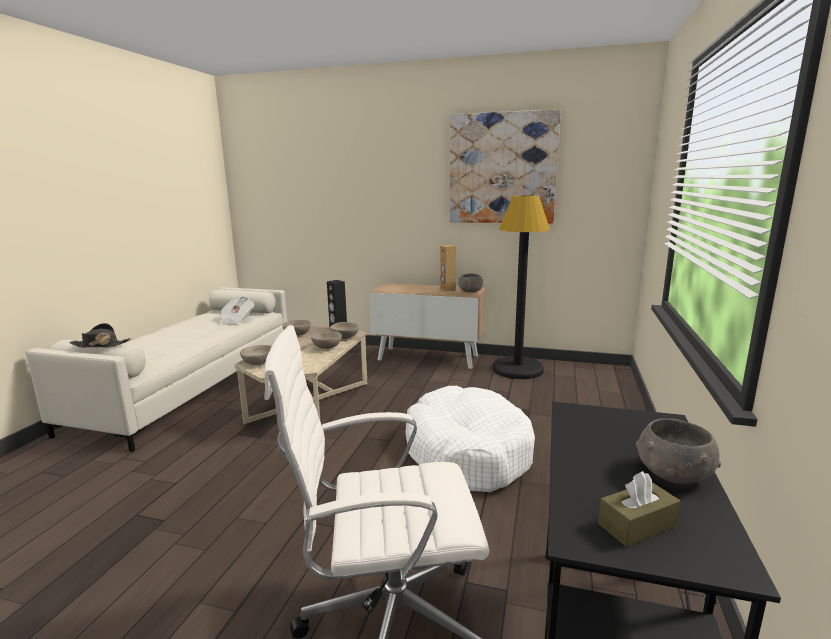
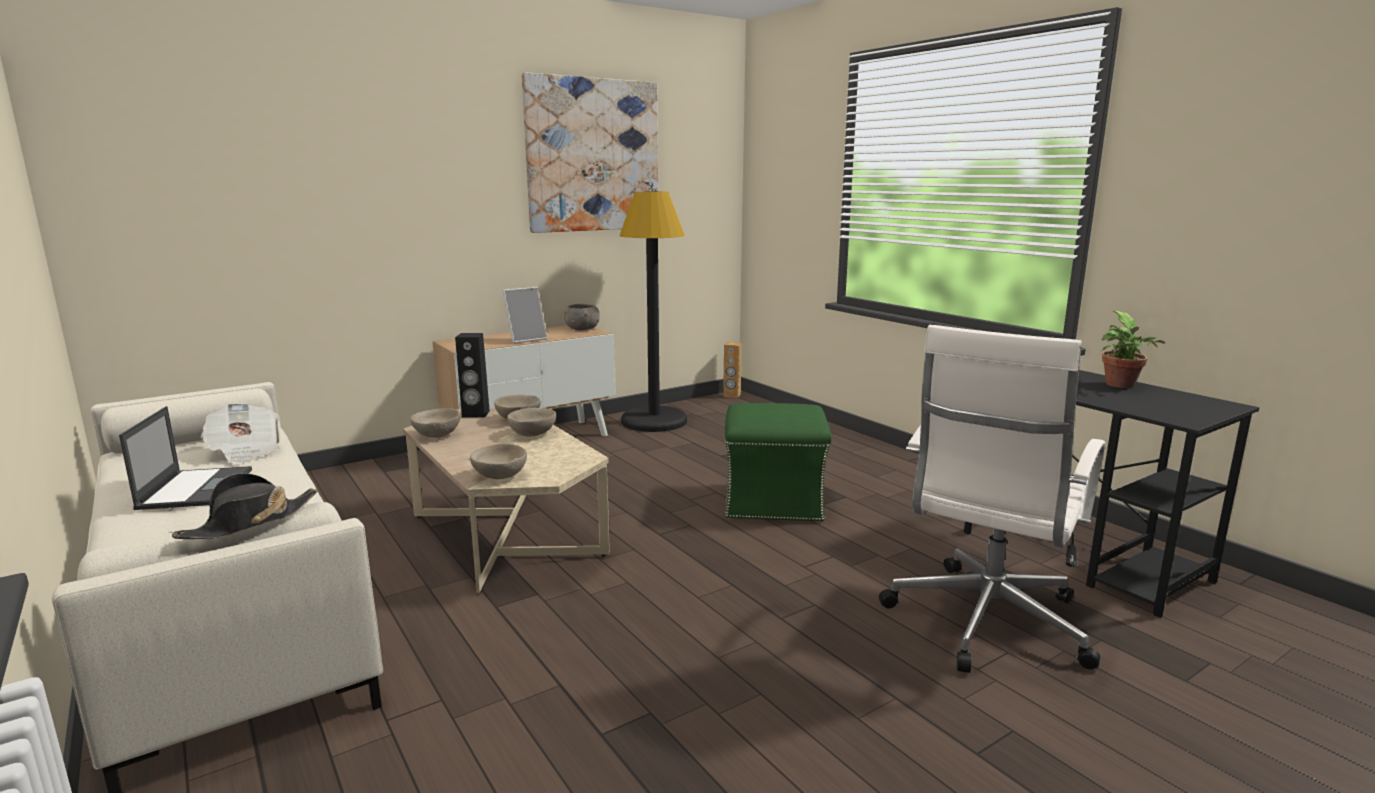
camera: 50 degrees left, 0 degrees up
(188, 330) = (196, 488): none -> laptop
(422, 291) = (526, 339): none -> picture frame
(447, 289) = (549, 332): brown speaker -> brown speaker (732, 395)
(467, 452) = (774, 501): white dog bed -> green ottoman
(637, 525) = (1177, 407): brown tissue box -> none
(672, 473) = (1121, 385): grey bowl -> potted plant

